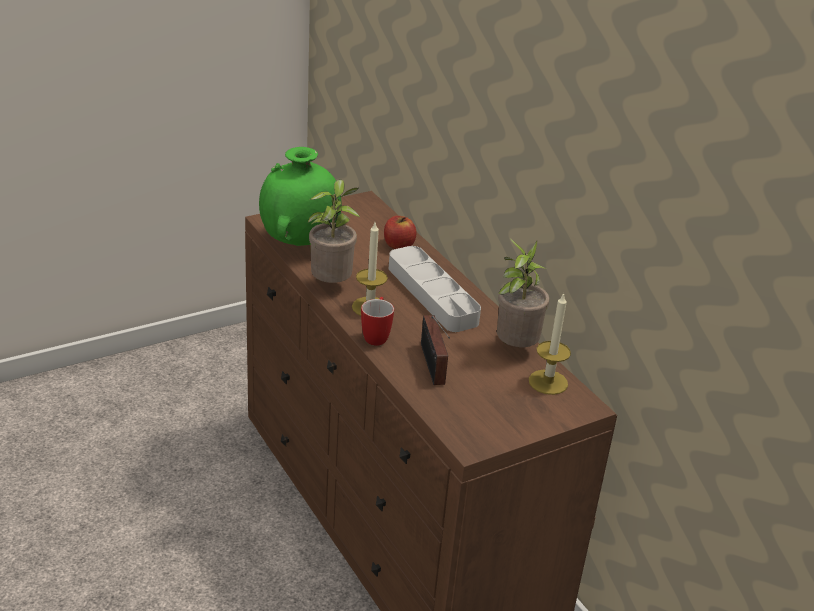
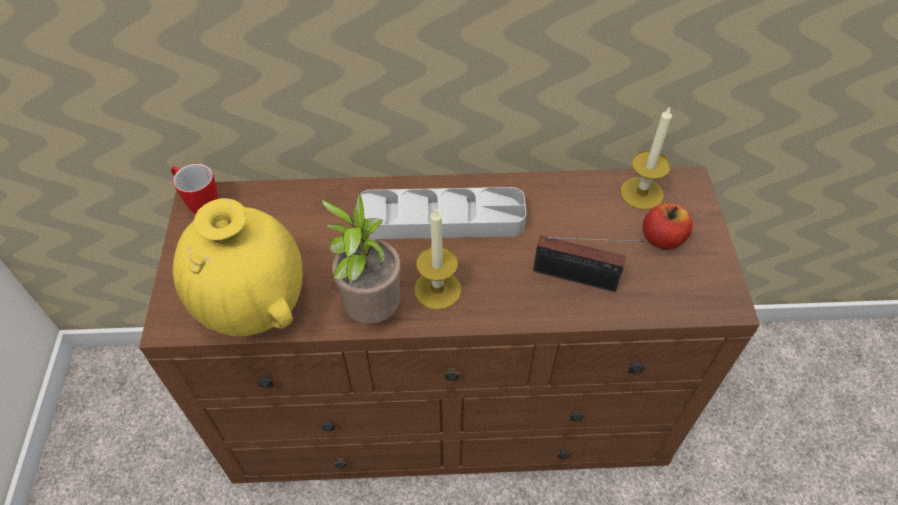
camera: 60 degrees left, 20 degrees up
(299, 244) = (255, 309): green vase -> yellow vase
(376, 335) = (499, 307): mug -> mug (199, 203)
(398, 245) = (322, 208): apple -> apple (662, 239)
(514, 348) = (574, 194): potted plant -> none

